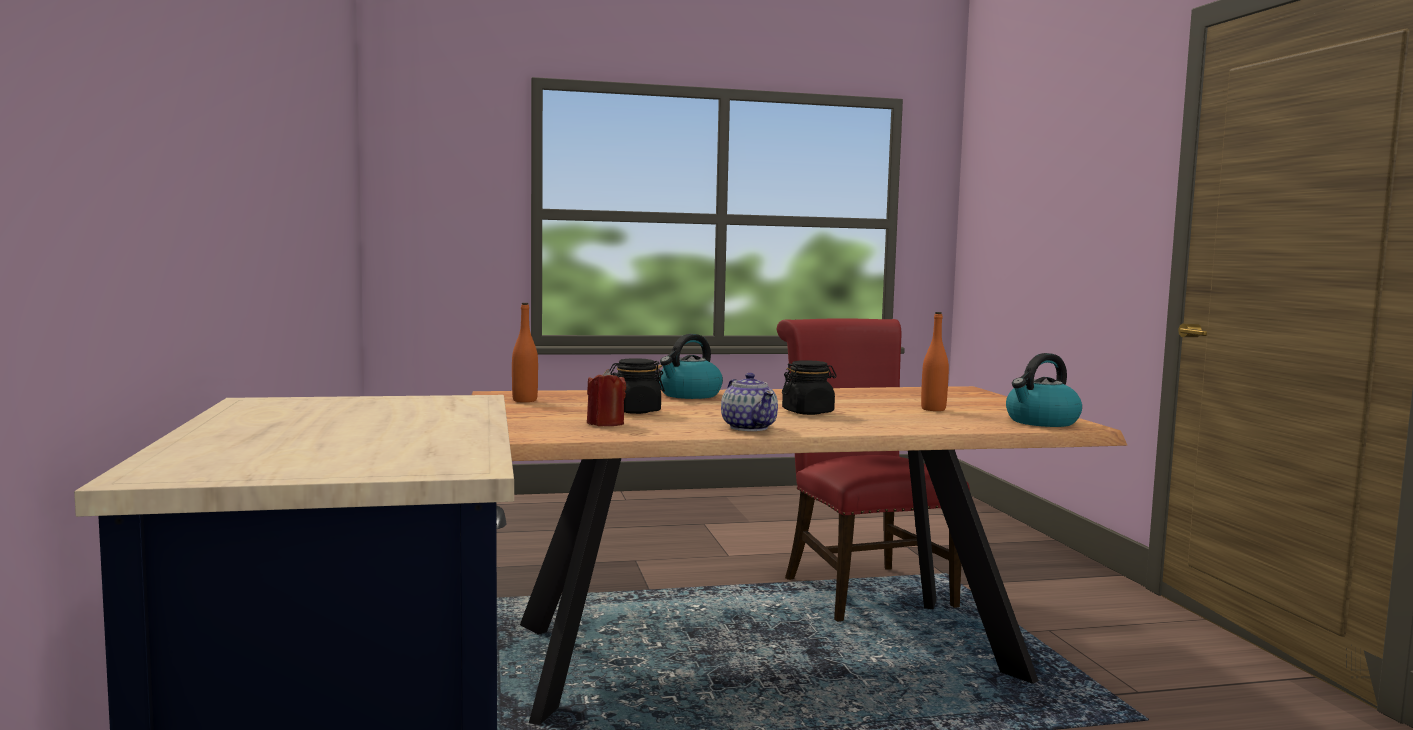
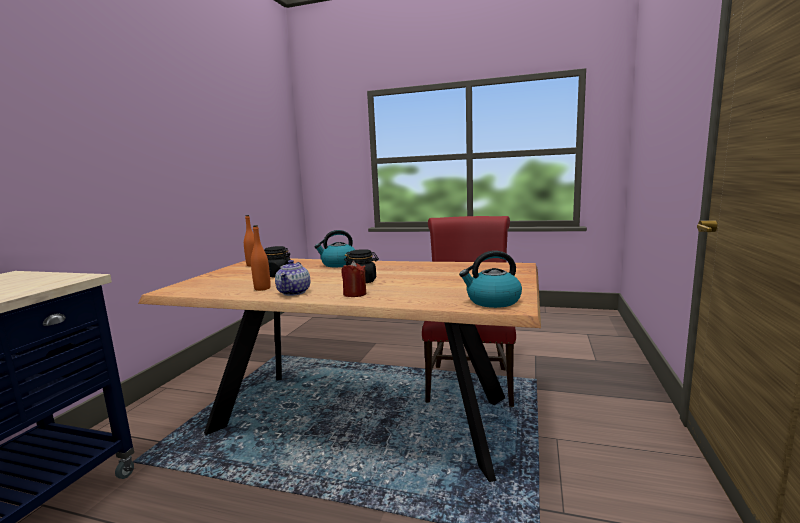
camera: 30 degrees right, 5 degrees up
(605, 423) = (237, 284): red candle -> red candle (355, 294)
(933, 409) = (447, 283): orange bottle -> orange bottle (262, 288)

